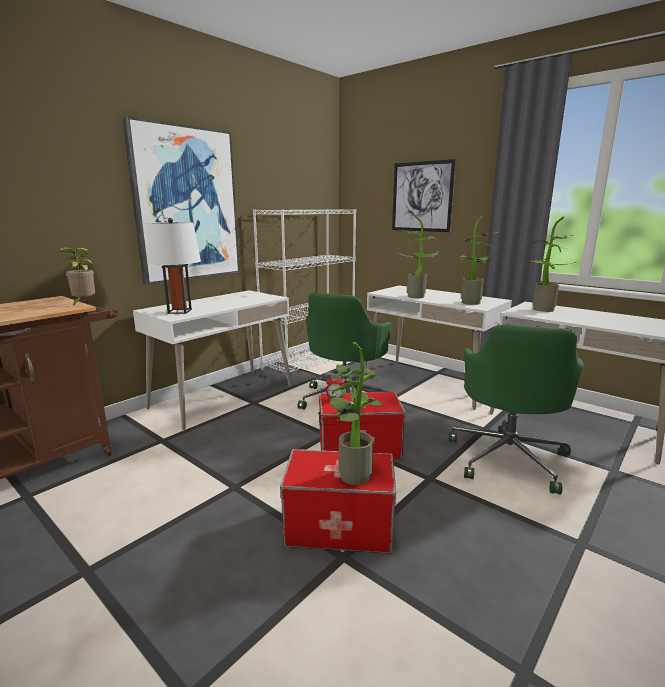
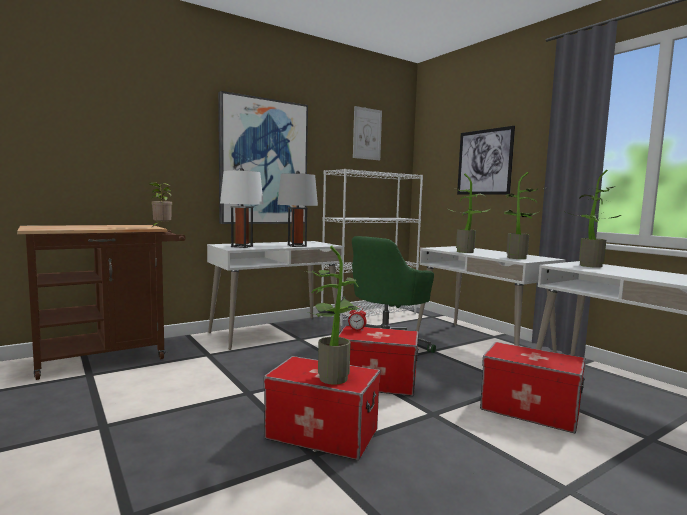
camera: 15 degrees right, 10 degrees down
(240, 303) = (297, 246): none -> grey table lamp
(293, 163) = (367, 134): none -> picture
(508, 457) = (529, 410): green office chair -> storage box

